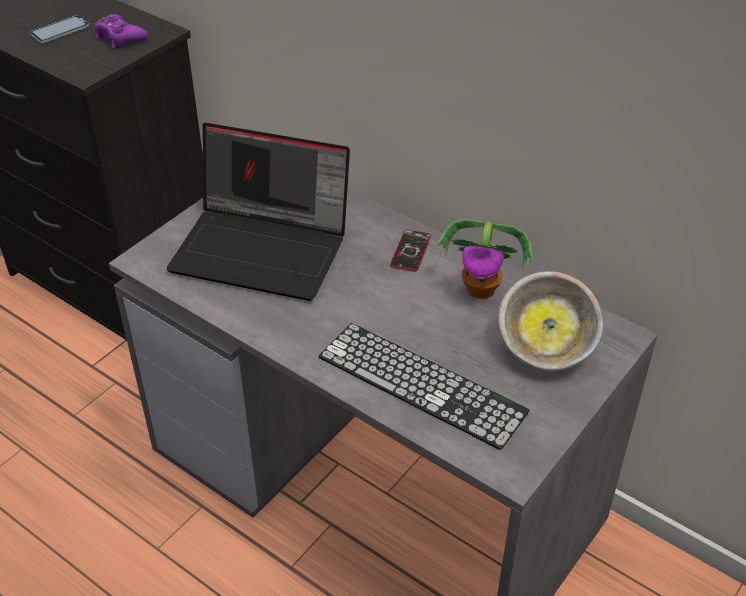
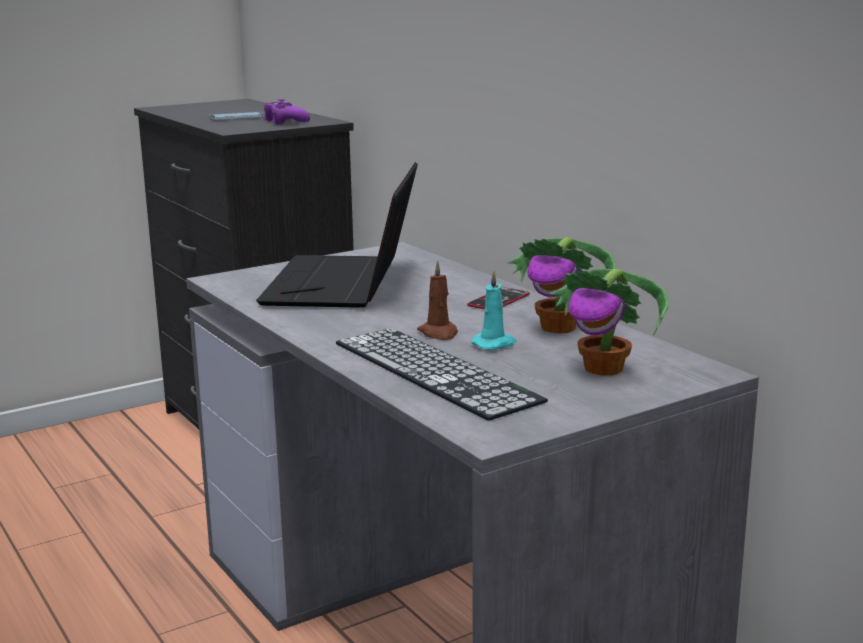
camera: 20 degrees right, 25 degrees down
(264, 248) = (345, 285): laptop -> laptop turned 60 degrees clockwise
(392, 319) = (439, 333): none -> brown candle
(445, 328) = (495, 344): none -> turquoise candle
(546, 349) = (605, 369): bowl -> potted plant

